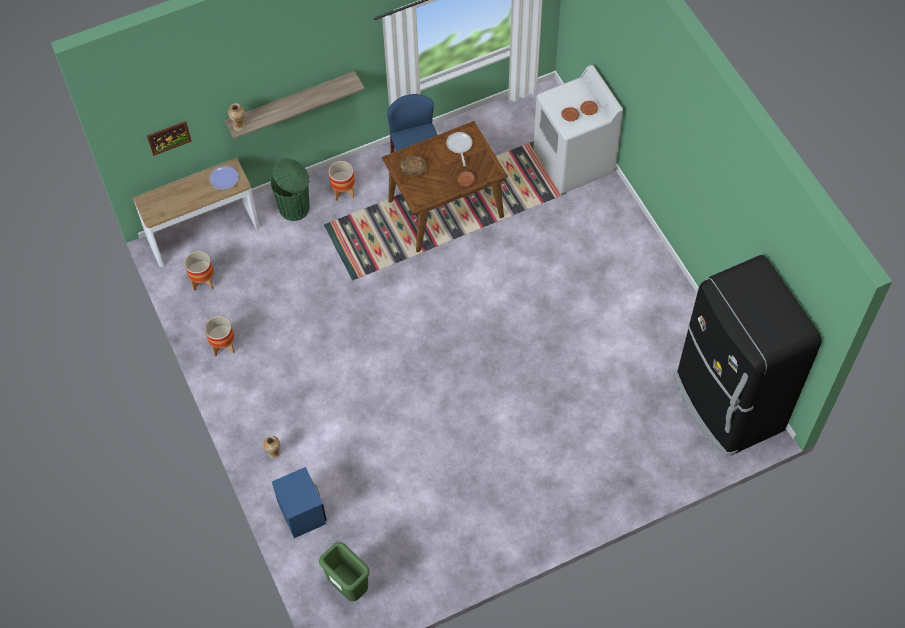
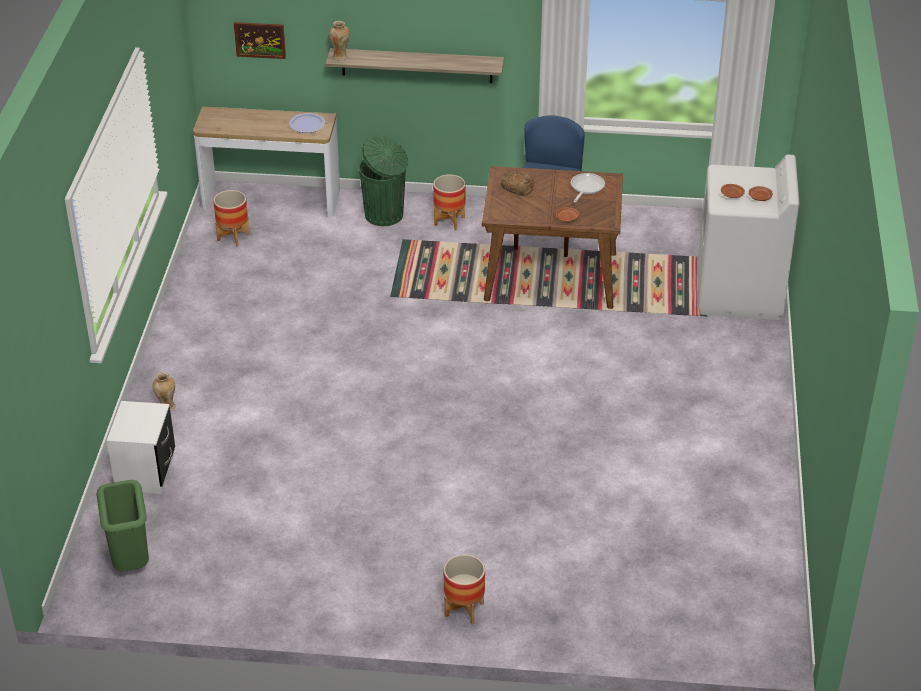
camera: 30 degrees right, 20 degrees down
(223, 346) = (202, 296): planter -> planter (464, 610)
(302, 512) = (145, 472): blue nightstand -> white nightstand
(726, 404) = (747, 597): black fridge -> none

